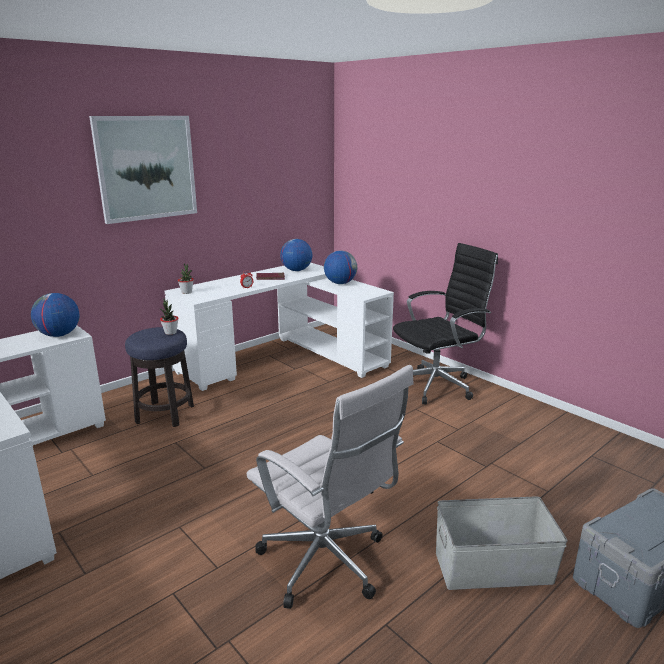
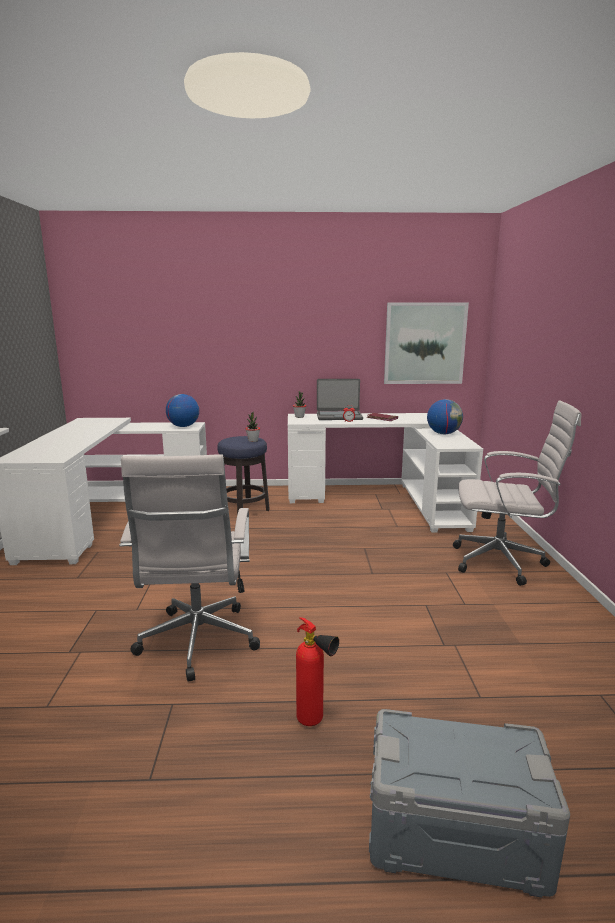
camera: 40 degrees right, 5 degrees down
(146, 168) = (285, 309): picture -> picture (424, 343)
(225, 283) = (339, 416): none -> laptop
(296, 270) = (416, 417): globe -> none
(438, 386) = (502, 562): black office chair -> white office chair
(494, 568) = (315, 722): grey storage box -> fire extinguisher

